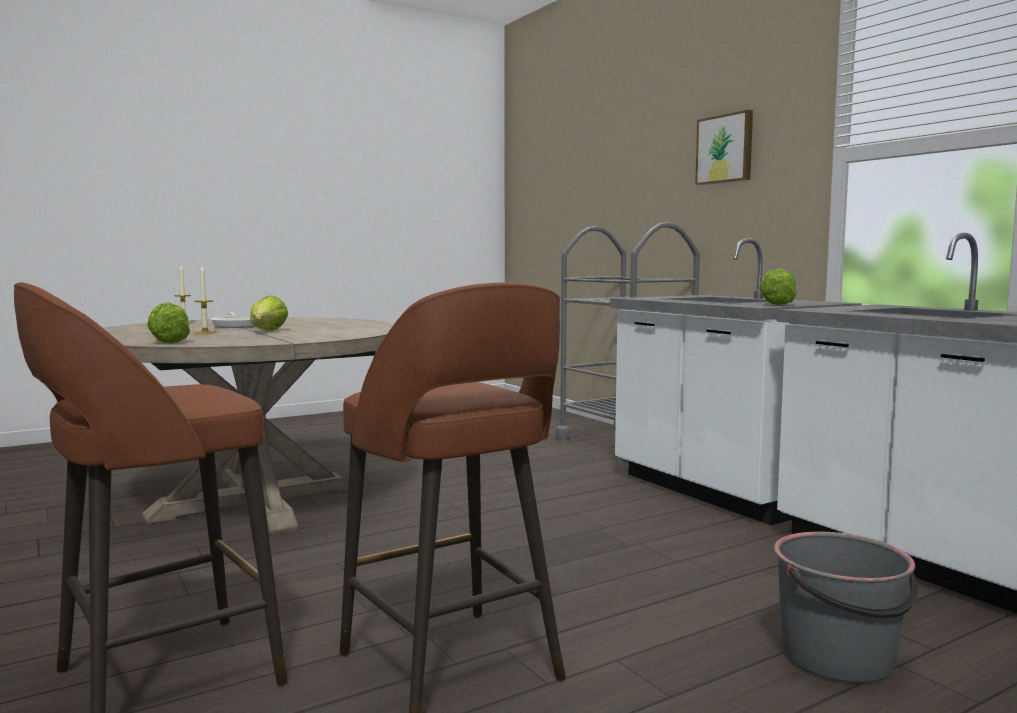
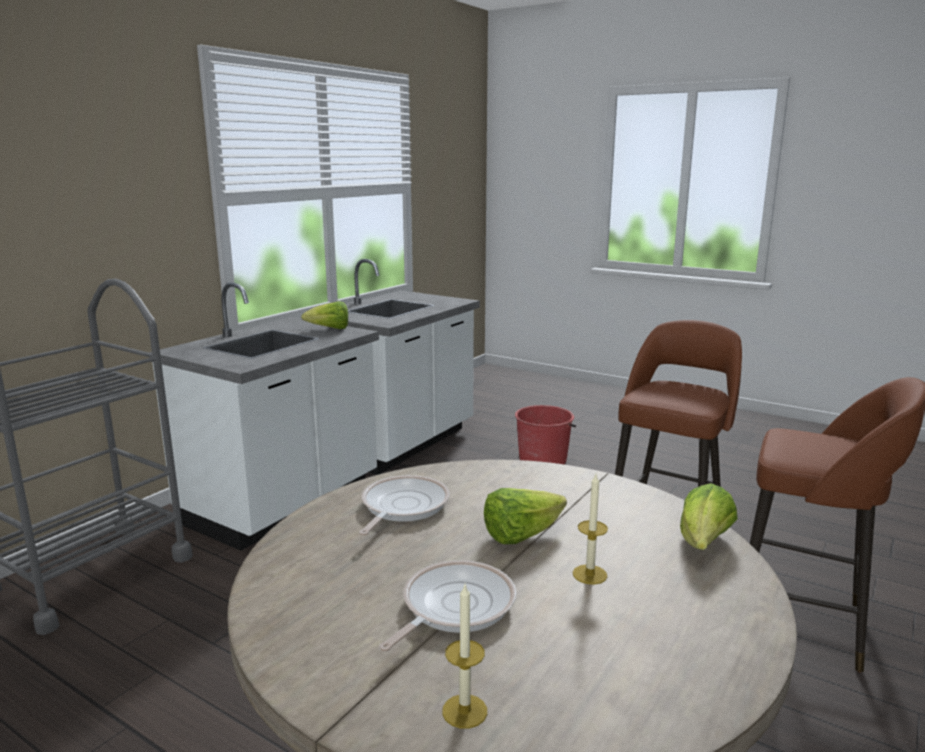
camera: 115 degrees left, 10 degrees up
(349, 326) = (402, 507): none -> frying pan
(725, 149) = (89, 182): picture -> none
(838, 658) = (543, 460): grey bucket -> red bucket

